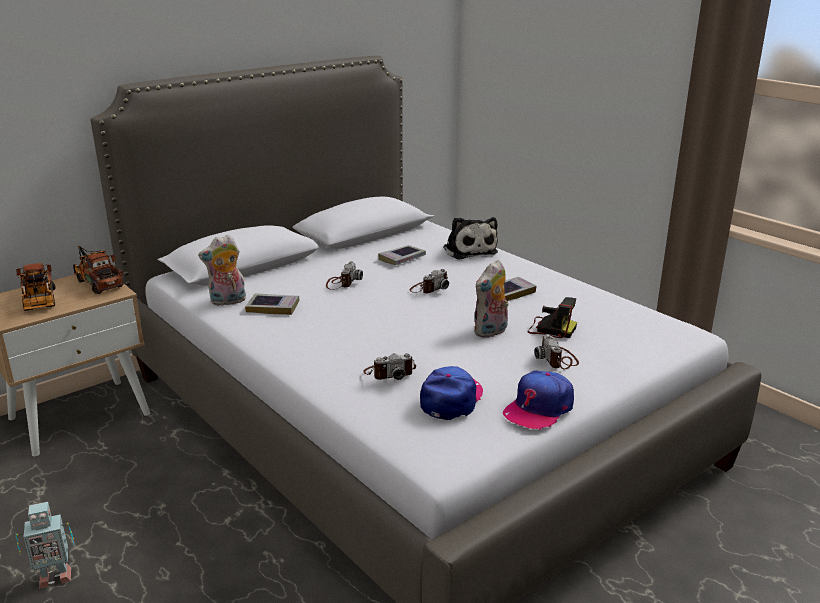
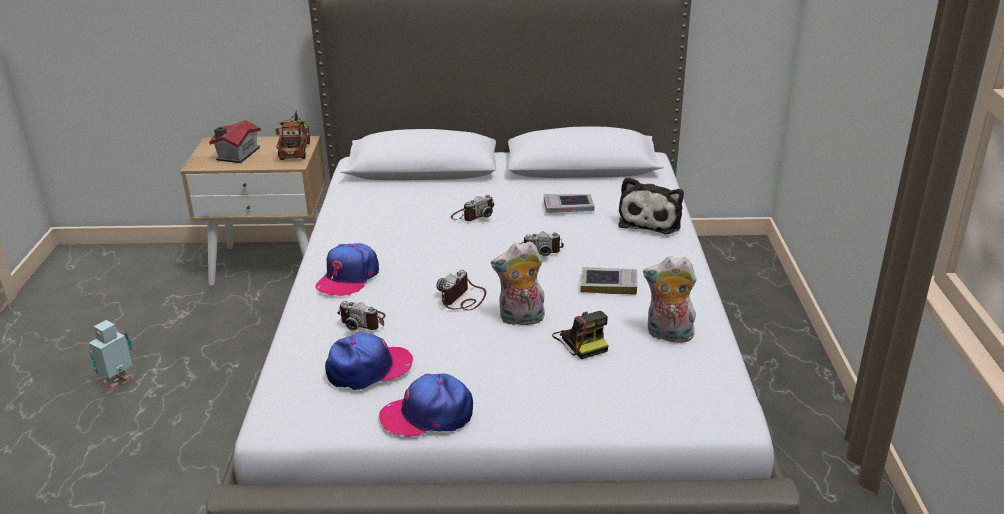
camera: 40 degrees right, 5 degrees up
(39, 302) = (236, 154): toy truck -> toy house
(54, 577) = (120, 384): toy robot -> toy robot turned 105 degrees clockwise
(227, 302) = (357, 200): plush toy -> plush toy (668, 335)
(273, 307) = (381, 219): book -> none
(320, 352) = (348, 277): none -> cap
(557, 359) = (531, 376): camera -> camera (463, 299)

